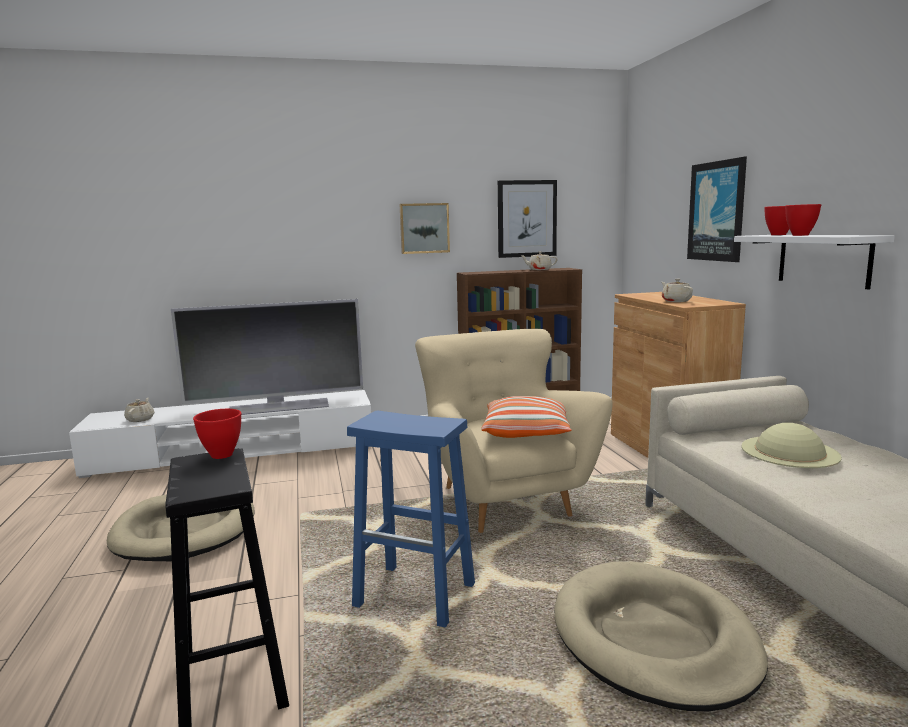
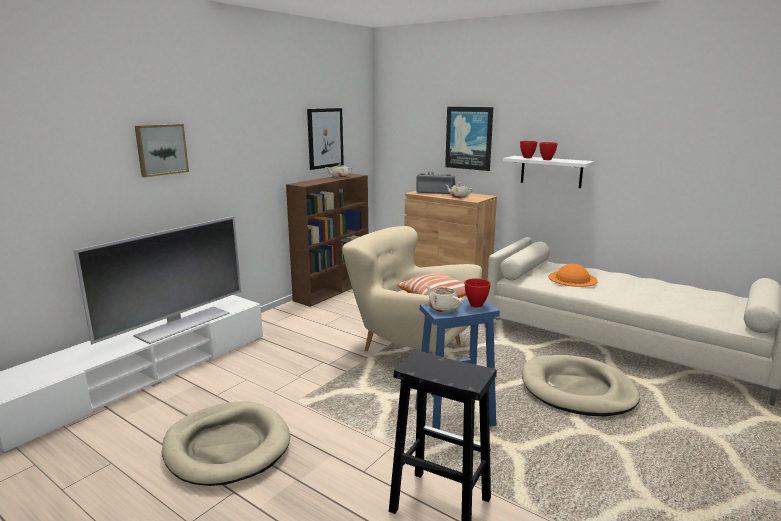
camera: 40 degrees left, 5 degrees up
(140, 419) = (56, 371): beige teapot -> beige teapot (442, 308)
(222, 454) = (419, 357): red bowl -> red bowl (475, 305)
(424, 228) = (262, 149): picture -> picture (161, 149)
(659, 295) = (435, 192): none -> radio
(789, 451) = (572, 278): beige hat -> orange hat

